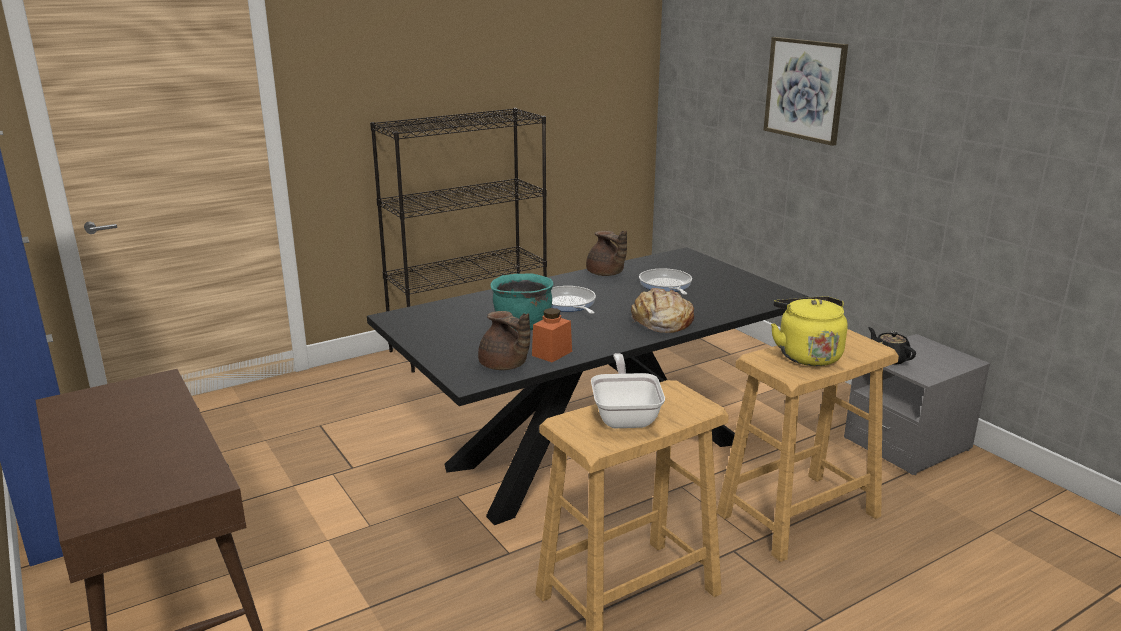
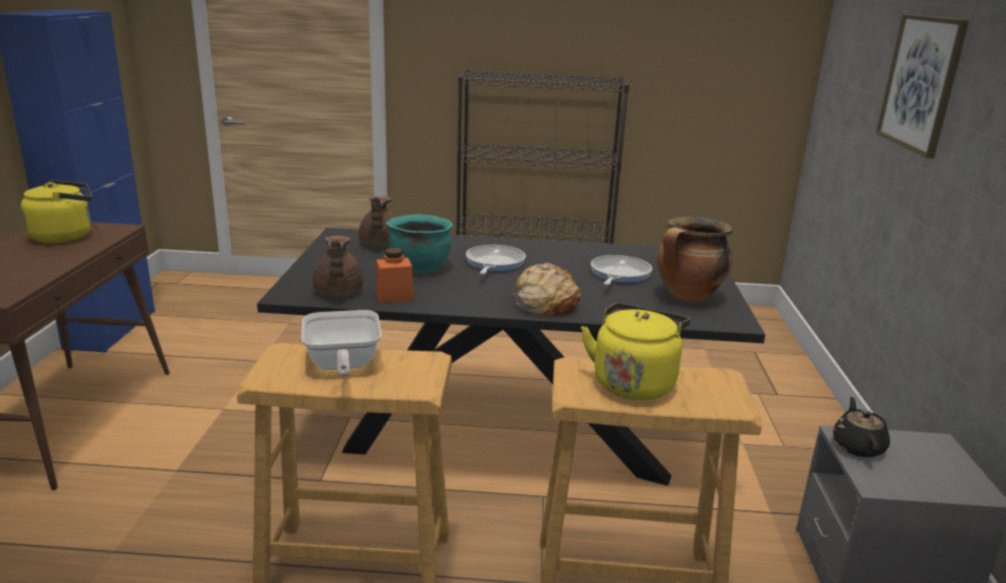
camera: 35 degrees right, 0 degrees up
(116, 407) = (66, 236): none -> yellow kettle
(606, 274) = (580, 250): brown teapot -> brown teapot (379, 244)
(625, 415) = (342, 366): frying pan -> frying pan turned 135 degrees clockwise
(734, 288) = (688, 297): none -> cooking pot

